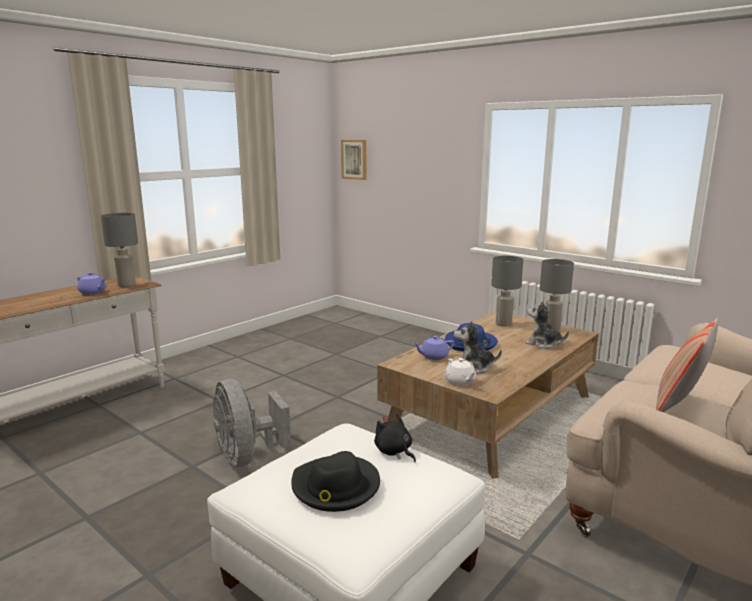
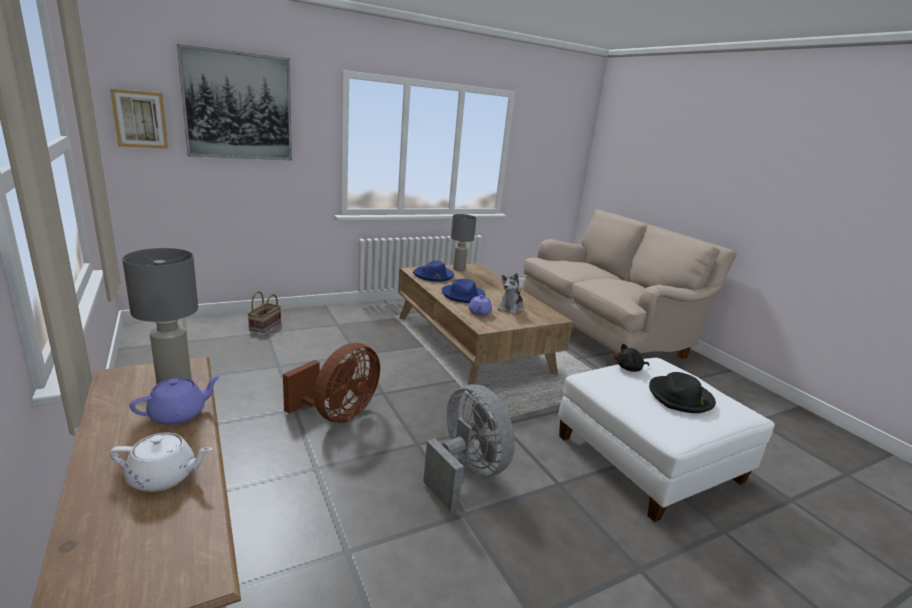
camera: 70 degrees left, 5 degrees up
(247, 456) = (466, 473): grey fan -> grey fan turned 120 degrees counterclockwise
(289, 389) = (338, 414): none -> brown fan
(389, 333) = (265, 326): none -> basket
(407, 145) = (238, 106): none -> picture
(460, 381) = (532, 319): white teapot -> white teapot (164, 477)
(503, 324) = (433, 275): grey table lamp -> blue hat
(543, 344) = (484, 280): plush toy -> none
(679, 405) = (622, 284): pillow -> none

